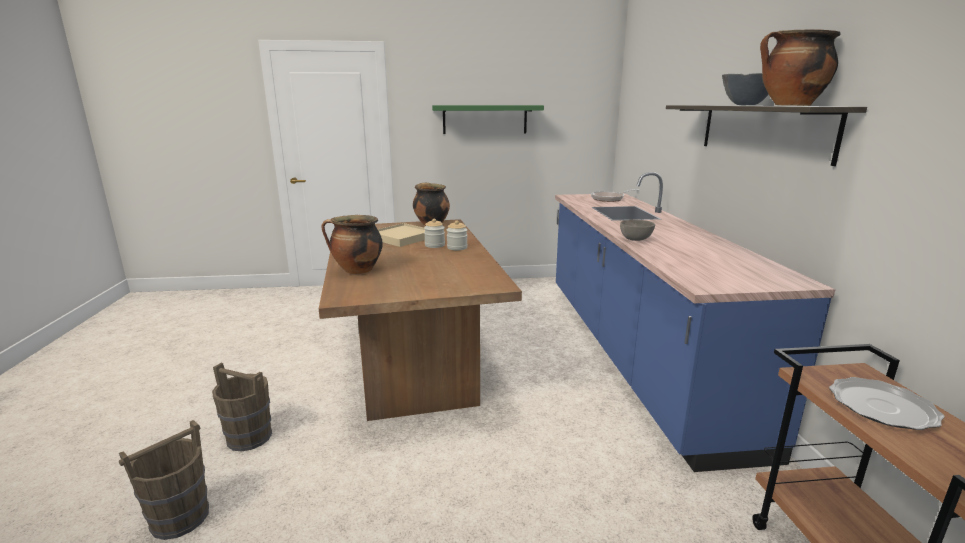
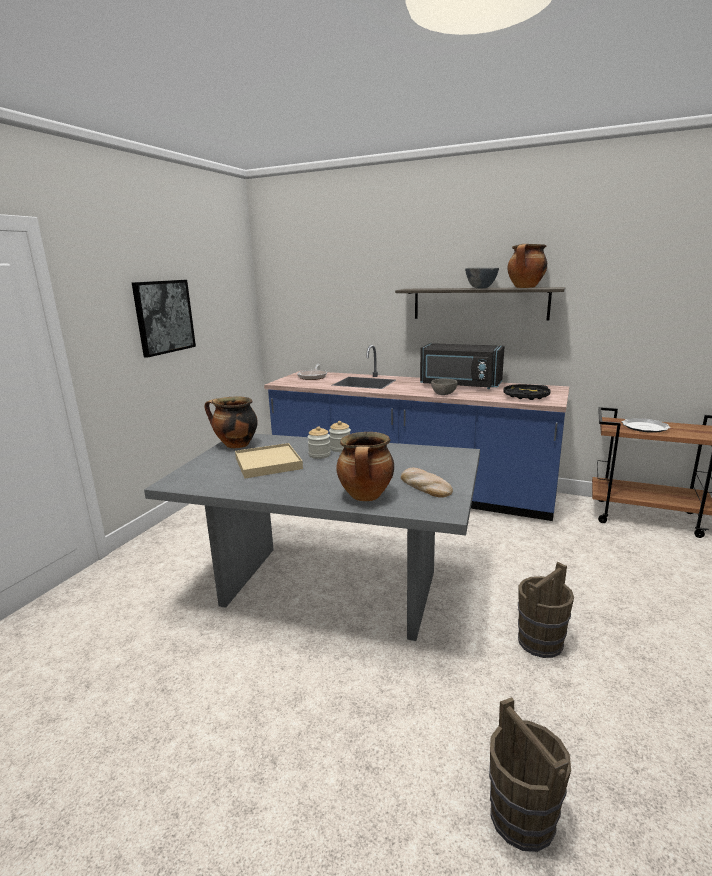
camera: 60 degrees left, 0 degrees up
(249, 437) = (391, 742): brown bucket -> brown bucket (539, 642)
(393, 284) = (424, 486): none -> bread
(415, 364) = (332, 588): brown dining table -> grey dining table
(485, 119) = (164, 317): green shelf -> picture
(692, 240) = (459, 385): none -> black microwave
(709, 271) = (526, 396): none -> black tray

